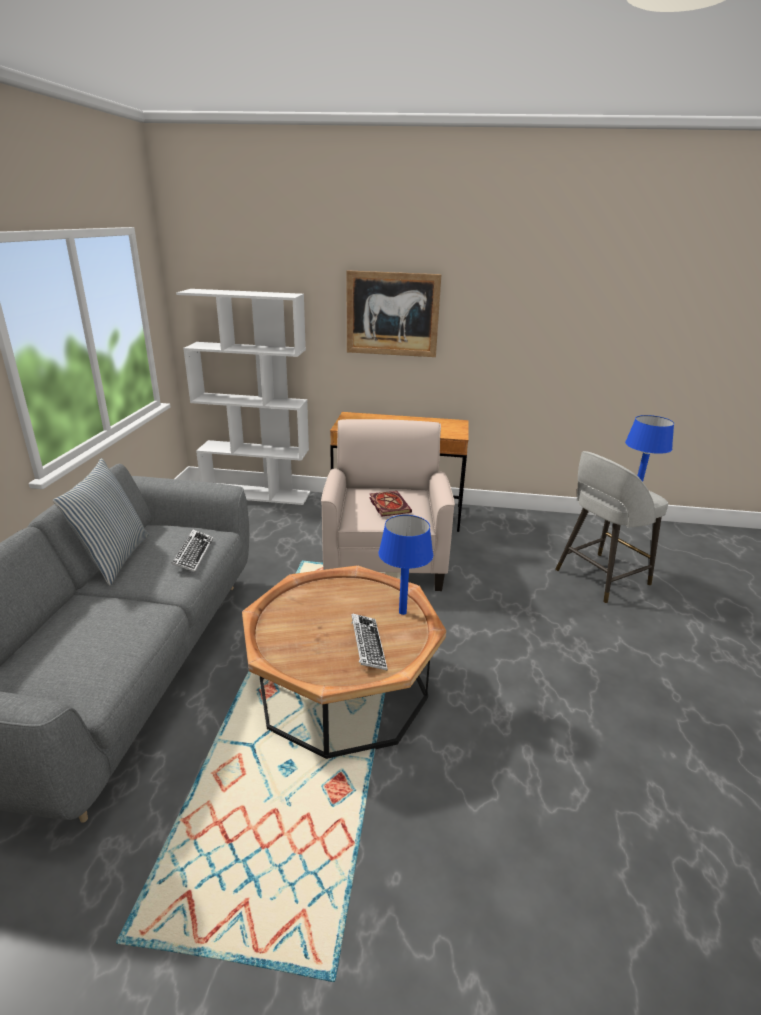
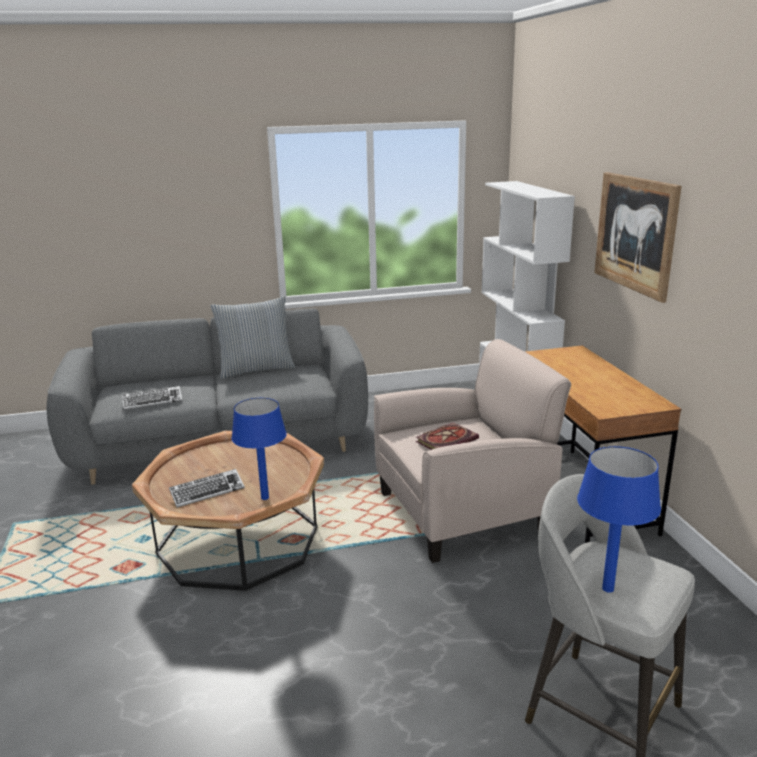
camera: 70 degrees right, 5 degrees down
(193, 554) = (277, 388): keyboard -> keyboard (152, 401)

